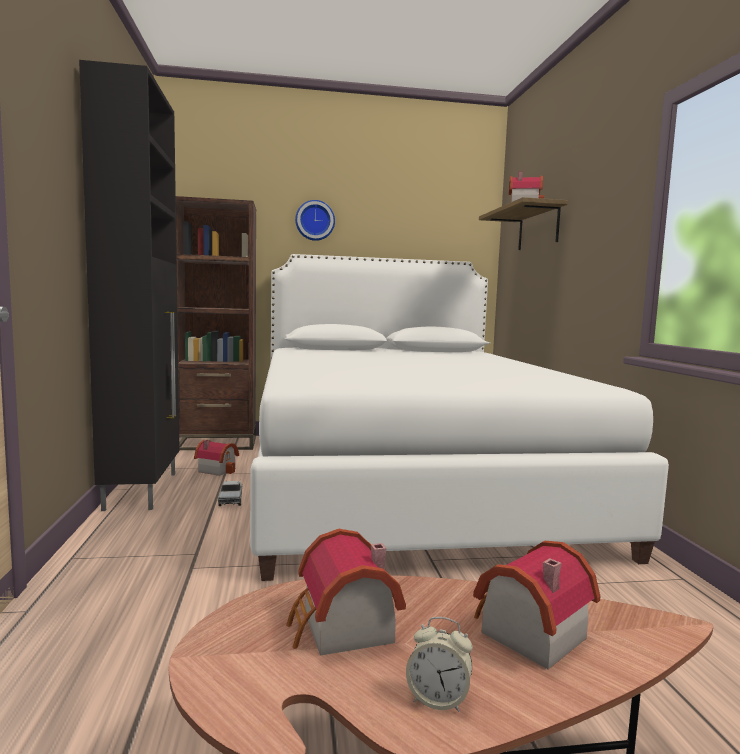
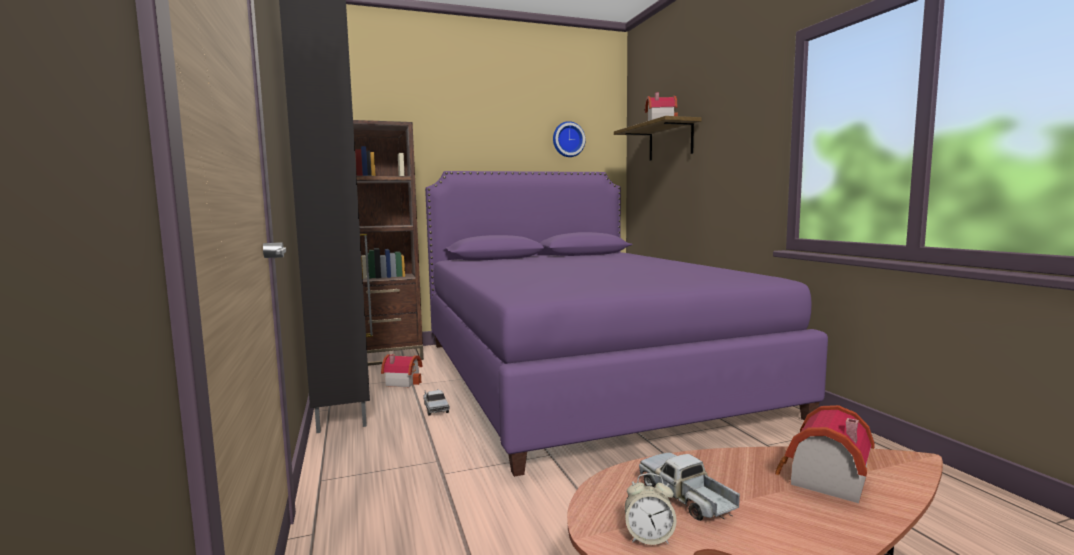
camera: 10 degrees left, 0 degrees up
(315, 220) = (462, 138): wall clock -> wall clock (568, 139)
(342, 629) = (687, 497): toy house -> toy truck
(405, 481) = (582, 375): white bed -> purple bed
(438, 699) = (802, 536): alarm clock -> alarm clock (649, 537)

